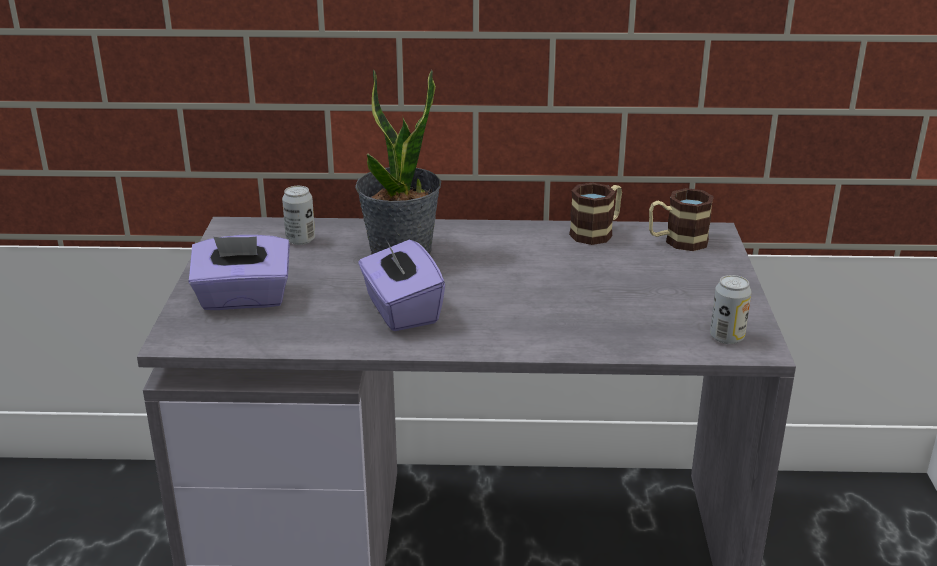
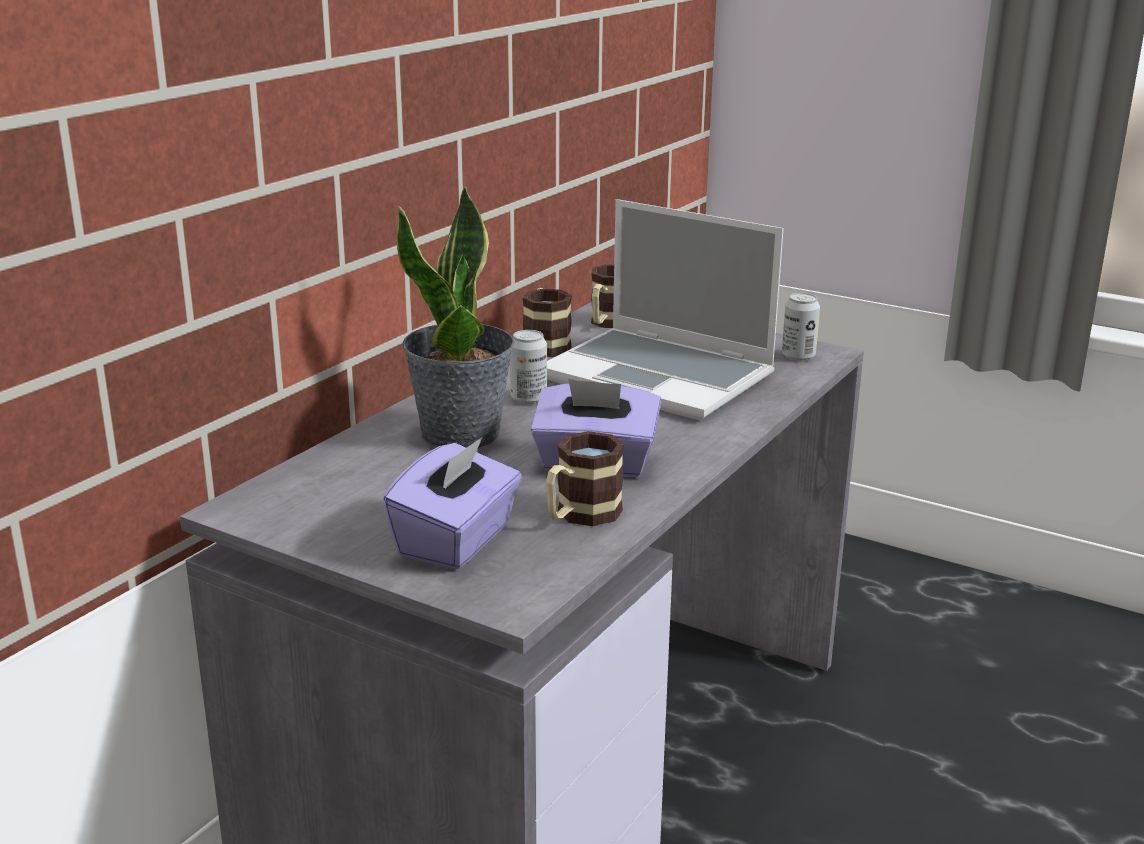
camera: 60 degrees left, 5 degrees down
(300, 240) = (344, 477): can -> can (528, 398)
(313, 328) = (580, 516): none -> mug
(593, 291) = (660, 377): none -> laptop

